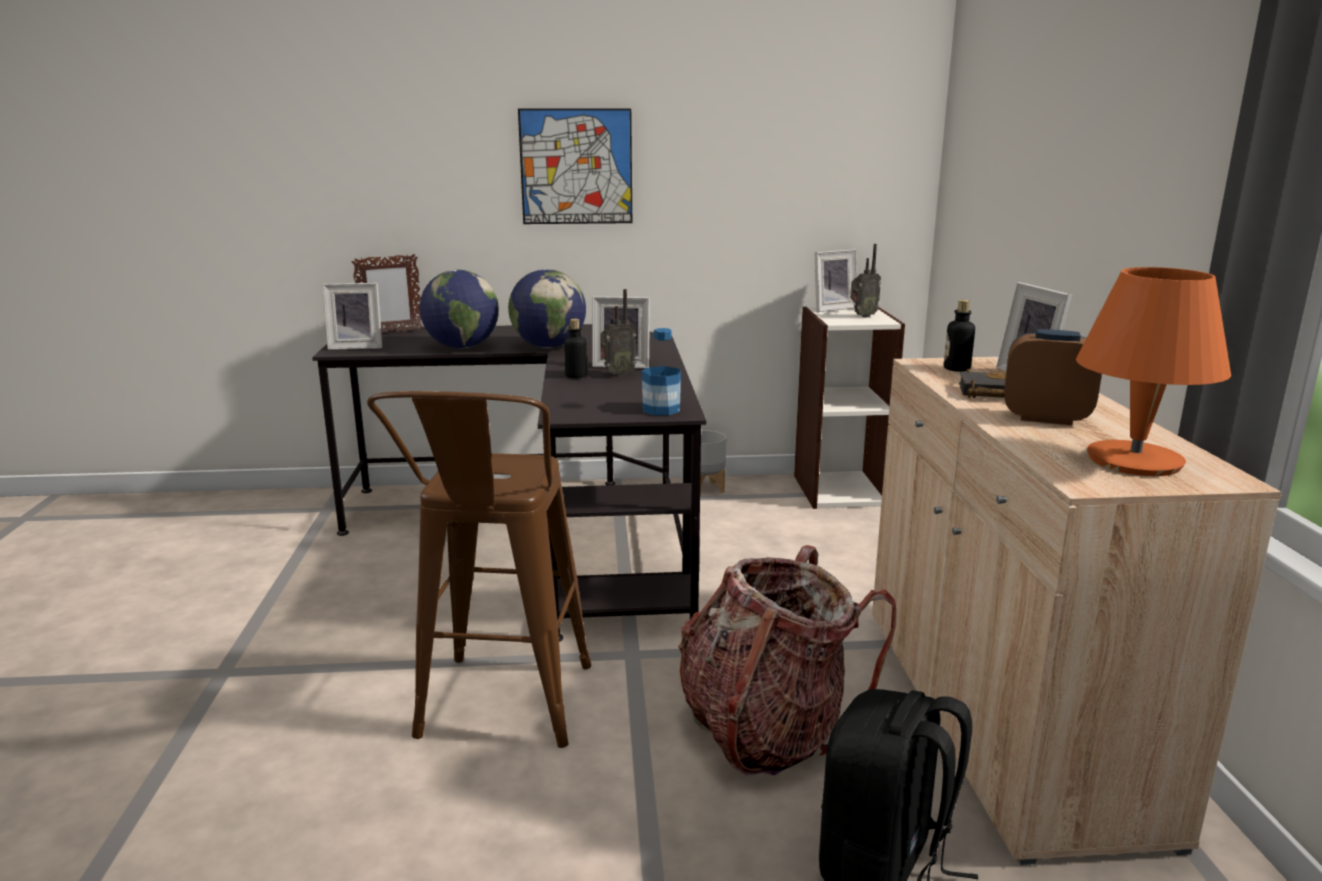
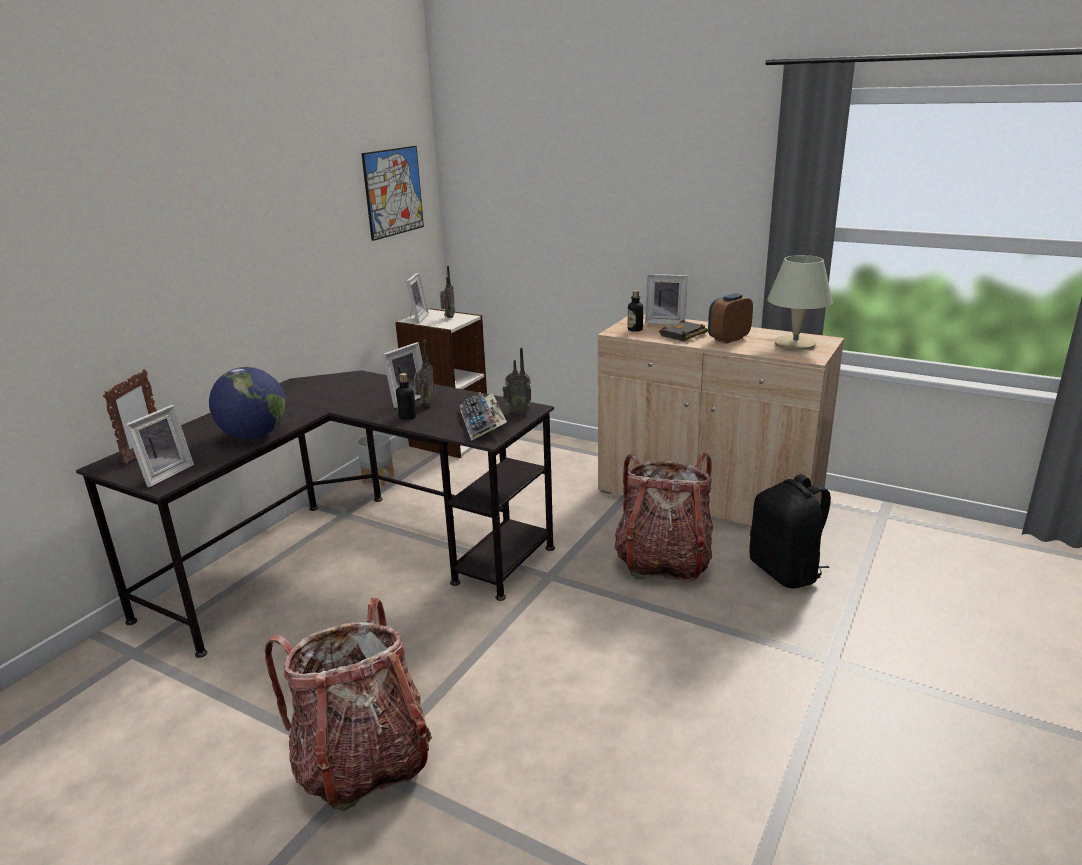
camera: 55 degrees left, 5 degrees up
(229, 665) = (362, 761): none -> backpack
(500, 713) = (563, 643): brown stool -> none
(548, 346) = (314, 408): globe -> none
(576, 167) = (241, 252): picture -> picture (393, 192)
(603, 404) = (483, 423): none -> keyboard
(661, 409) = (518, 411): bottle -> radio
(1134, 460) = (794, 344): orange table lamp -> beige table lamp

